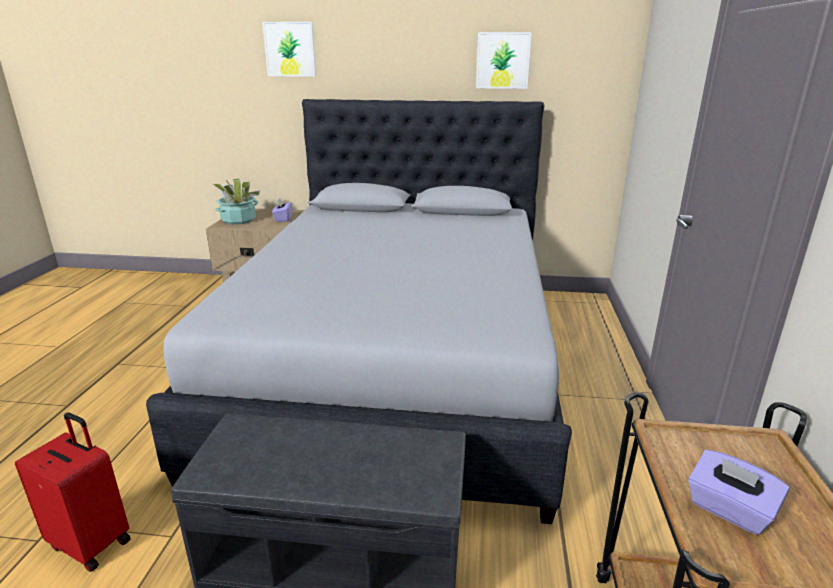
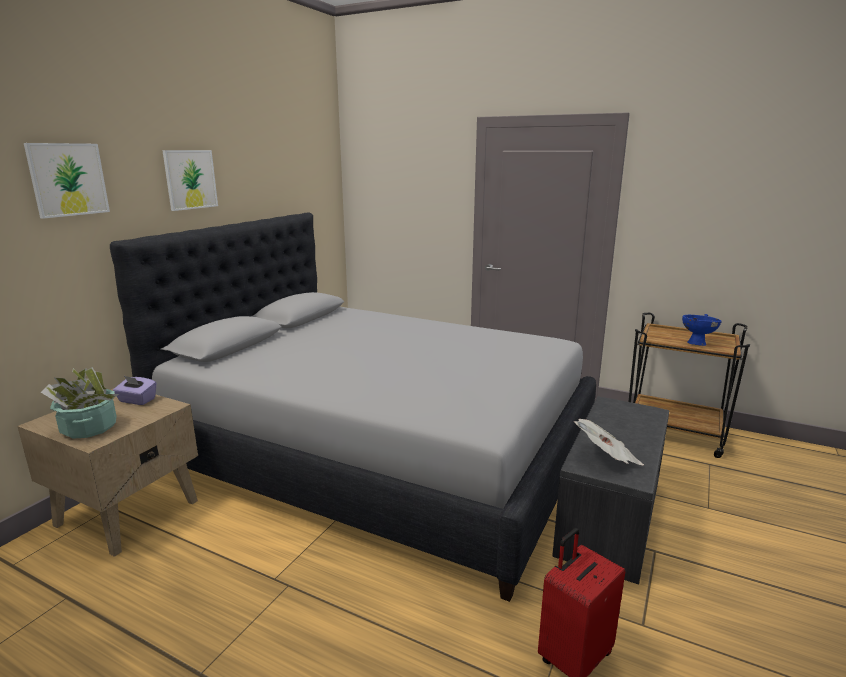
camera: 70 degrees left, 5 degrees down
(256, 446) = (606, 458): none -> newspaper
(503, 60) = (271, 180): picture -> picture (190, 179)
(729, 510) = (697, 343): purple tissue box -> blue bowl

